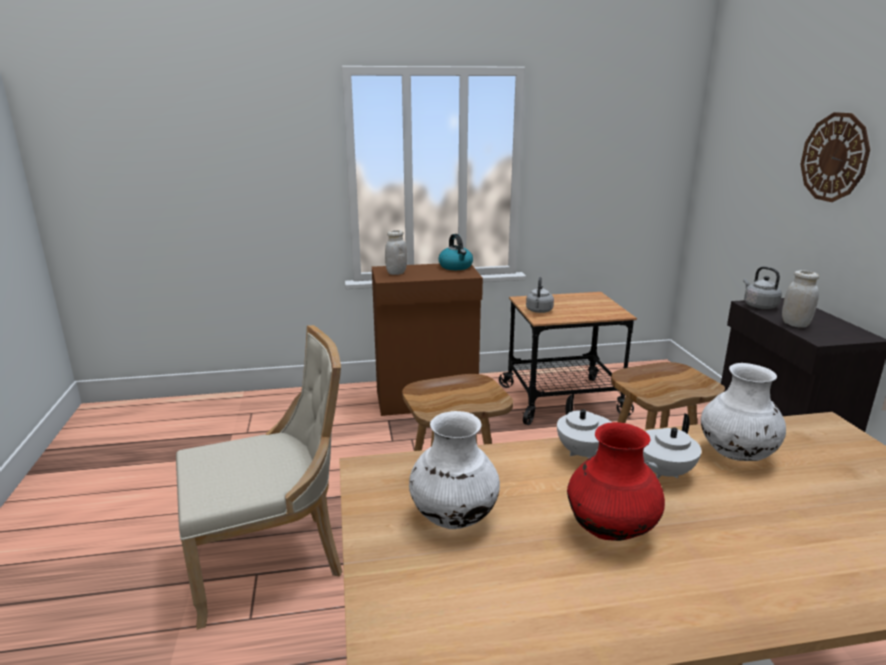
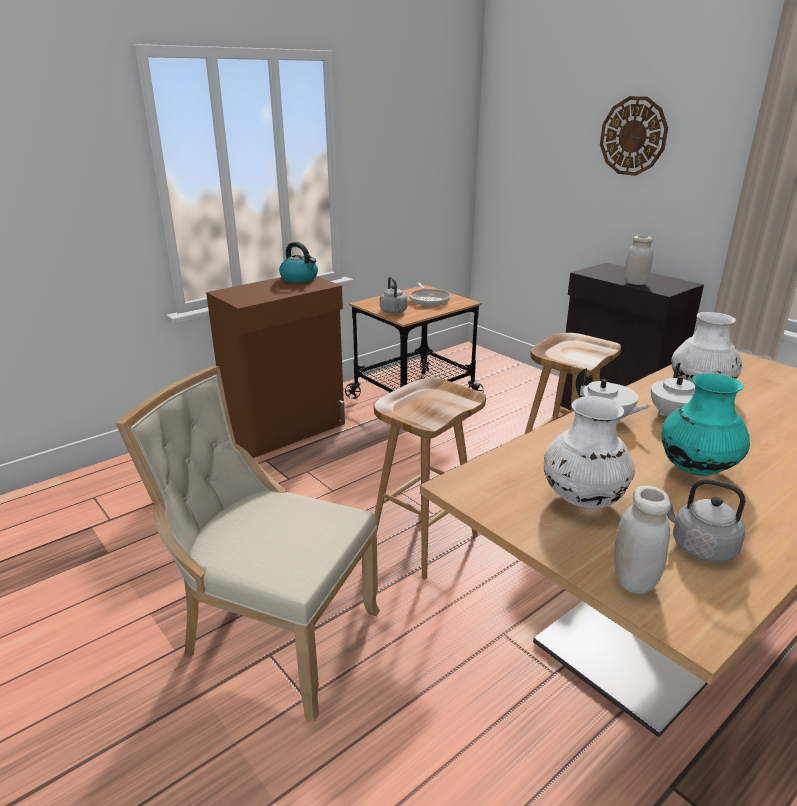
camera: 30 degrees left, 5 degrees up
(272, 561) = (274, 636): beige chair -> beige chair turned 105 degrees counterclockwise
(396, 273) = (245, 294): white jar -> white jar (634, 580)
(586, 306) = (429, 300): none -> frying pan
(611, 531) = (696, 469): red vase -> turquoise vase
(758, 305) = (593, 273): grey kettle -> grey kettle (699, 547)

